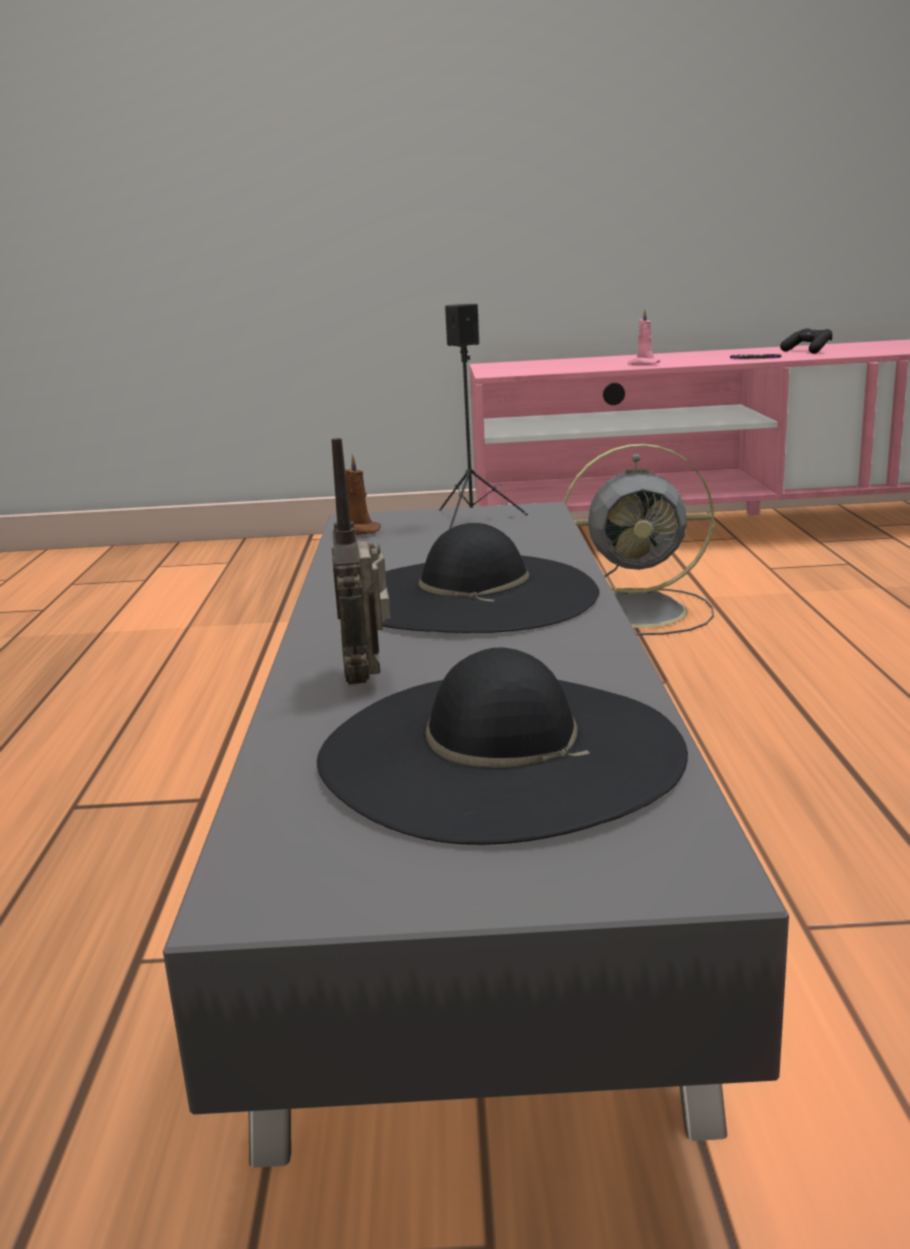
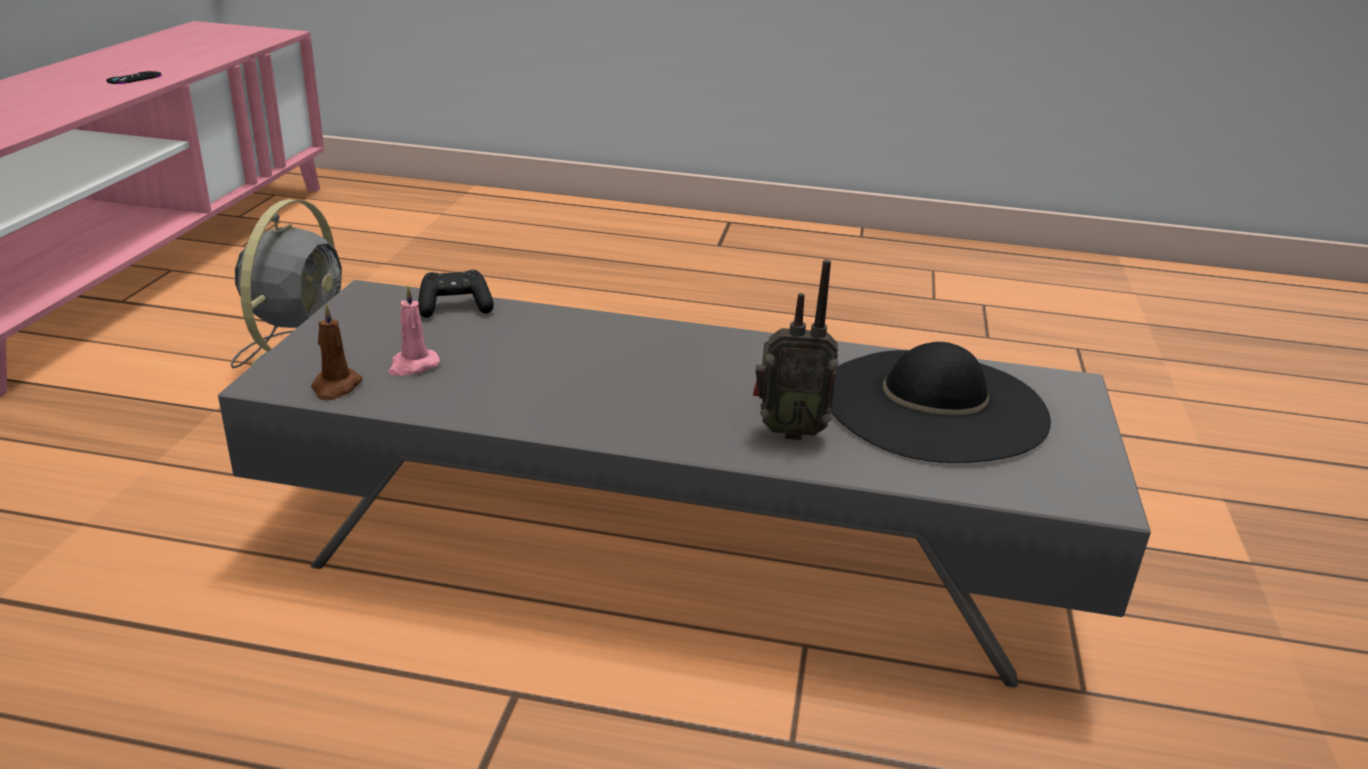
camera: 80 degrees left, 10 degrees up
(473, 518) = (364, 325): black speaker -> none
(474, 595) = (621, 364): black hat -> none
(643, 364) = (55, 110): pink candle -> pink candle (413, 365)
(807, 351) = (149, 61): black game controller -> black game controller (455, 307)

